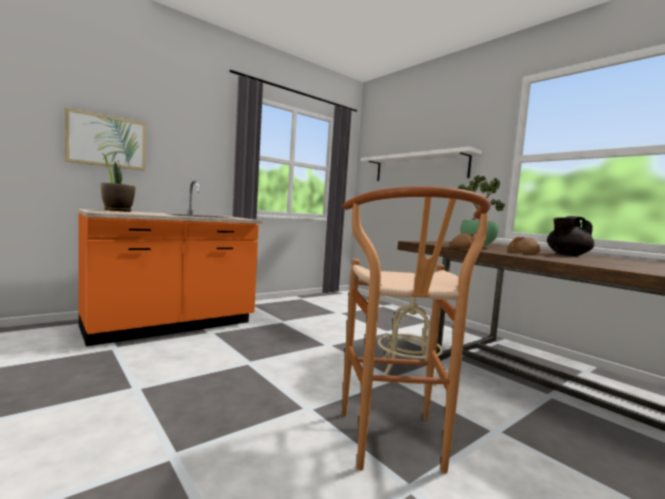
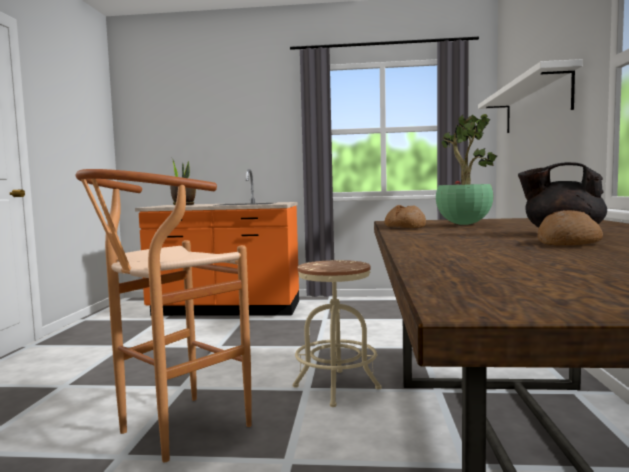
camera: 45 degrees right, 0 degrees up
(107, 141) = (192, 145): picture -> none
(523, 252) = (474, 231): bread -> bread (568, 243)

